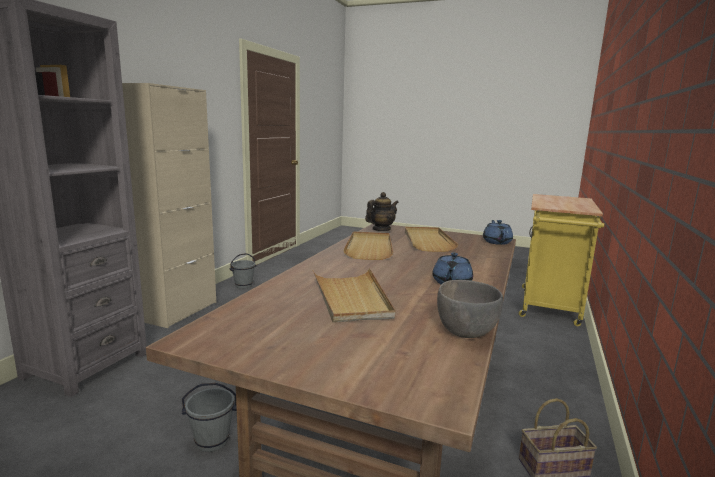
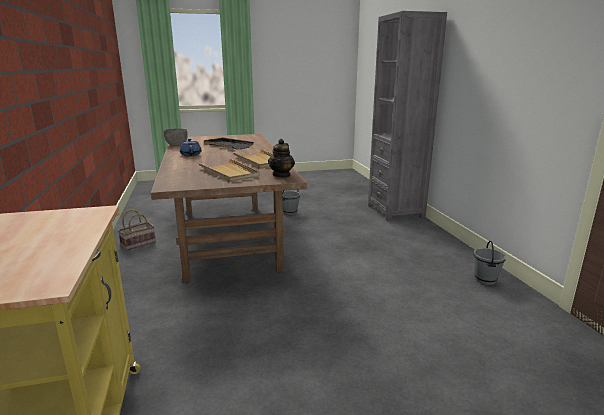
camera: 145 degrees right, 5 degrees up
(181, 311) = (444, 242): beige cabinet -> none
(351, 298) = (227, 145): beige tray -> black tray
(497, 242) = (170, 183): blue teapot -> none

